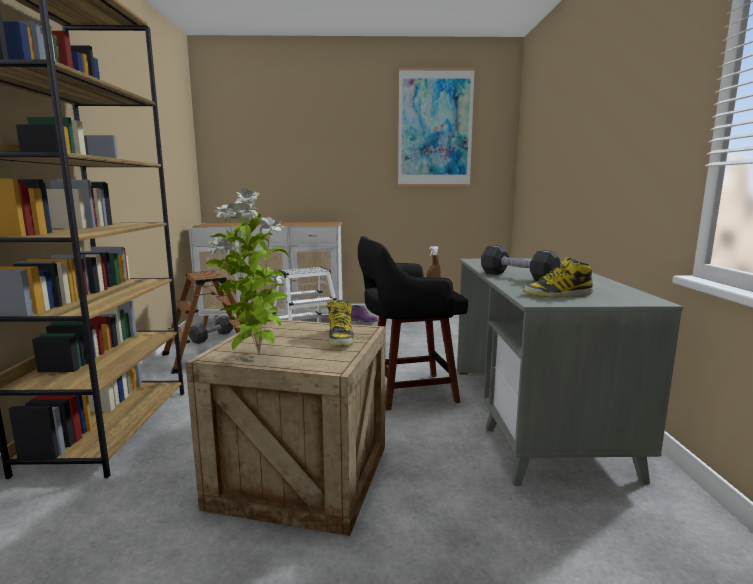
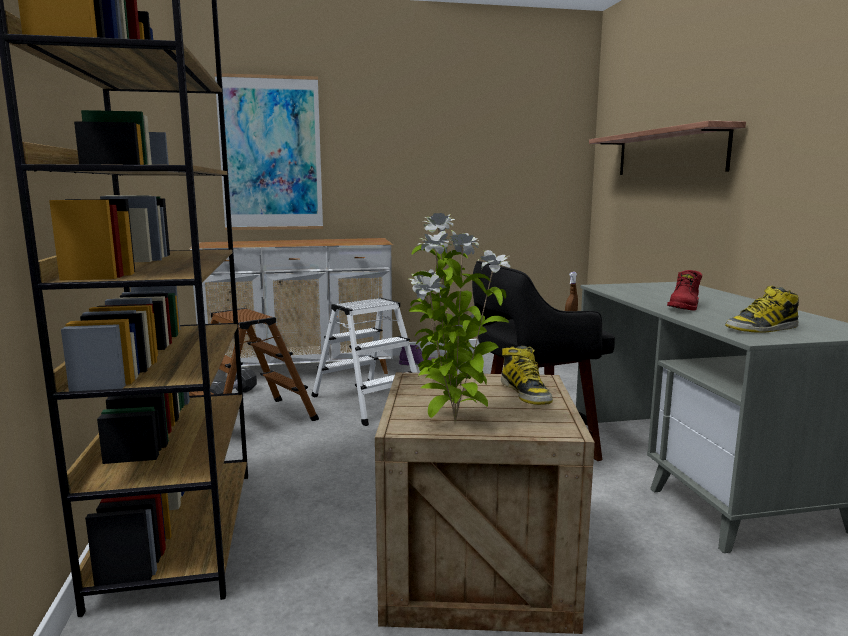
camera: 10 degrees left, 0 degrees up
(435, 128) = (499, 120): picture -> picture (271, 154)
(518, 276) = (684, 307): black dumbbell -> red boot
(558, 151) = (669, 152): none -> shelf

